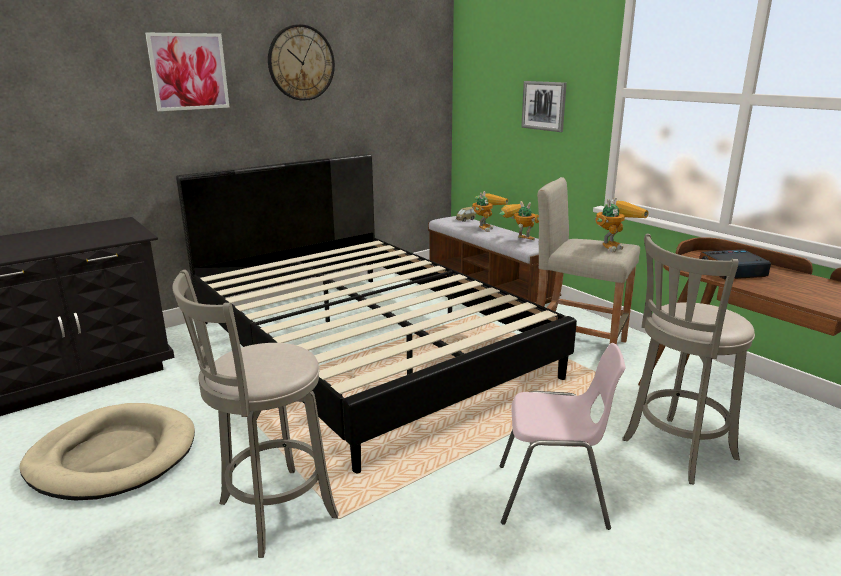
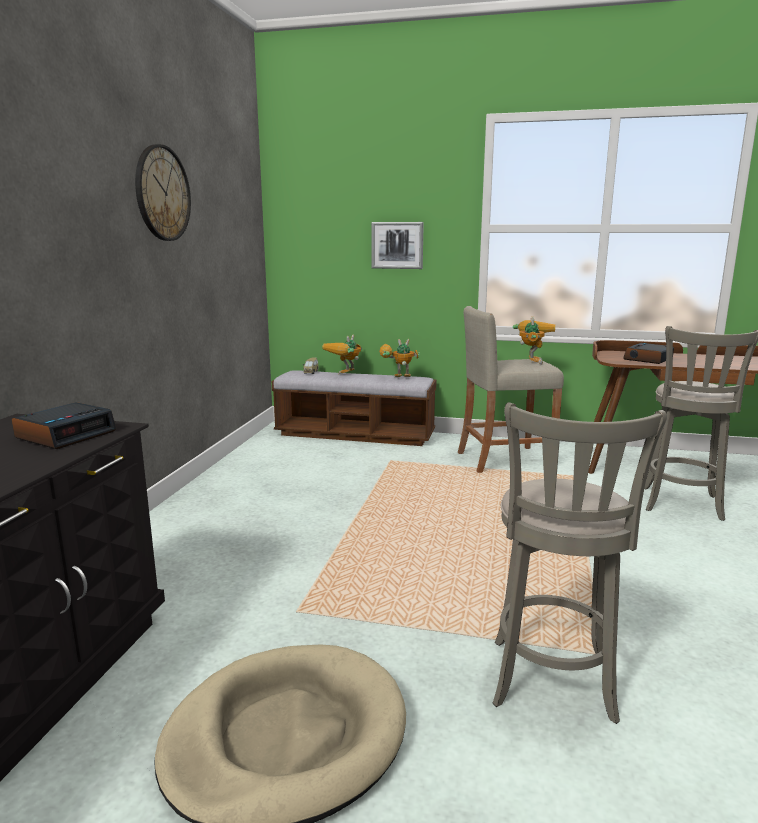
camera: 40 degrees left, 5 degrees down
(111, 235) = (66, 434): none -> alarm clock
(189, 71) = (63, 193): picture -> none
(365, 347) = (347, 516): black bed -> none
(485, 227) = (345, 375): toy robot -> toy robot turned 135 degrees counterclockwise
(553, 497) = (685, 564): pink chair -> none

